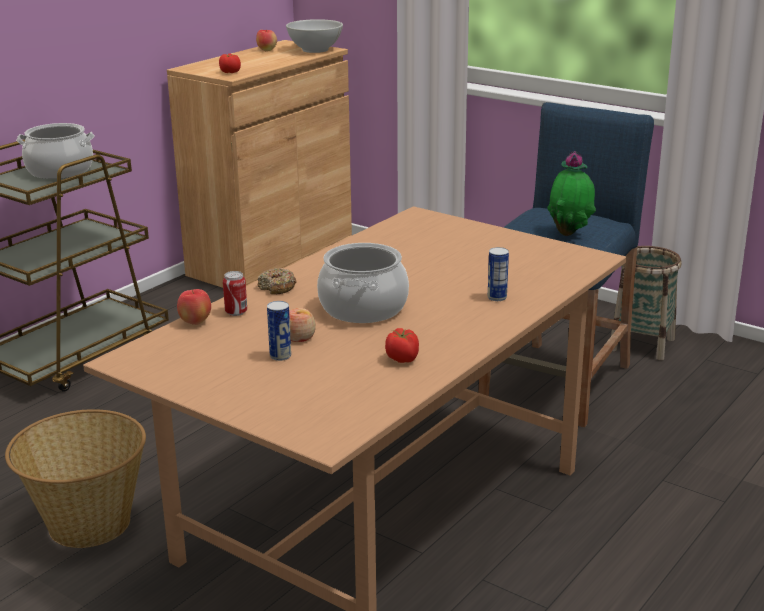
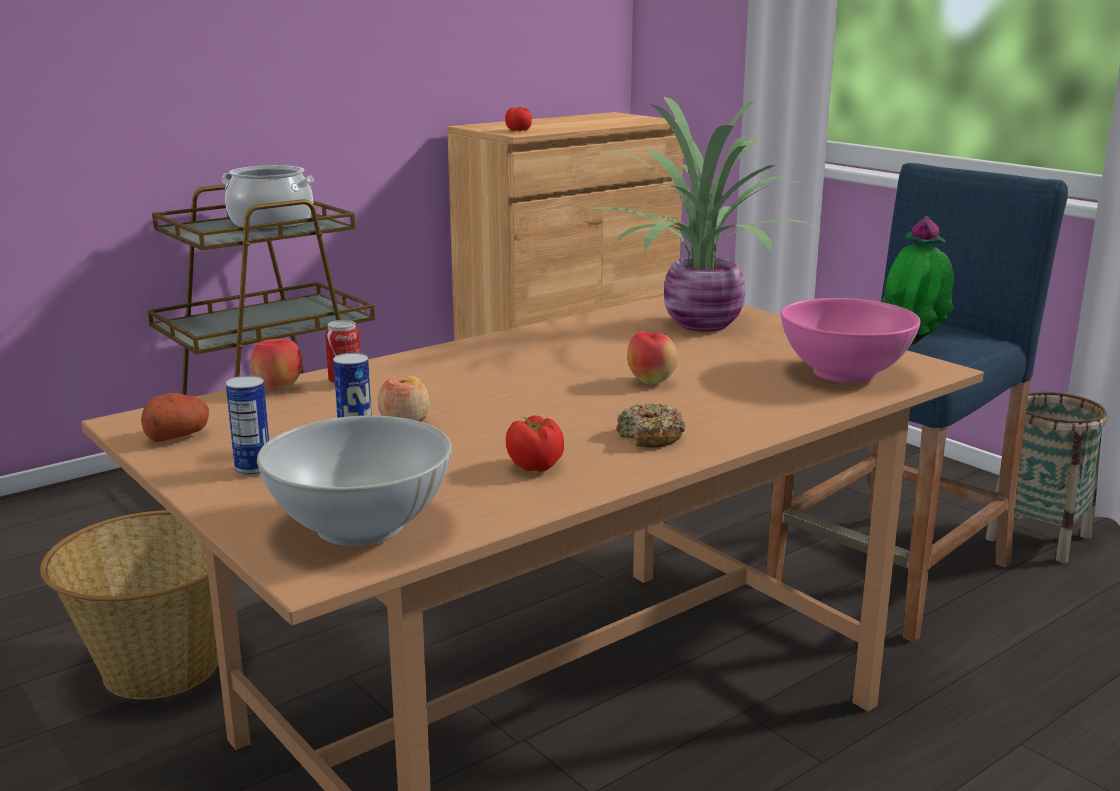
camera: 15 degrees right, 5 degrees down
(161, 367) = (177, 436): none -> potato
(267, 50) = (583, 118): apple -> apple (651, 382)
(277, 287) = (428, 360): donut -> donut (650, 436)
(314, 50) = (642, 119): white bowl -> white bowl (359, 526)
(362, 308) = (527, 395): cooking pot -> none
(436, 236) = (699, 323): none -> potted plant
(497, 297) = (742, 403): can -> can (253, 469)
(545, 267) = (843, 373): none -> pink bowl

